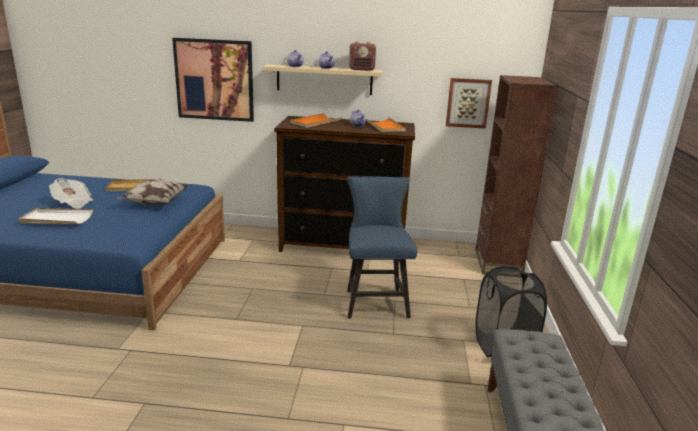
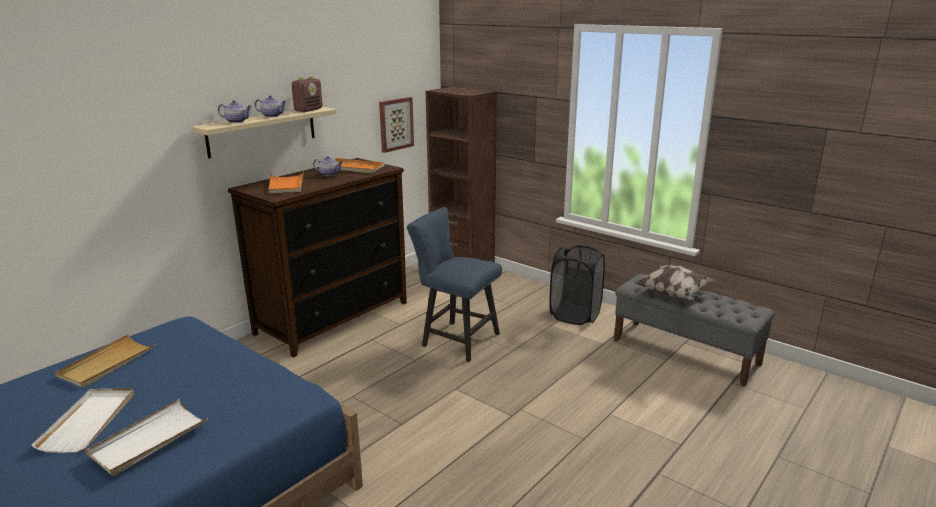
camera: 55 degrees left, 0 degrees up
(72, 203) = (89, 421): newspaper -> white tray
(154, 203) = (199, 359): pillow -> pillow (673, 294)
(214, 80) = (115, 166): picture -> none

